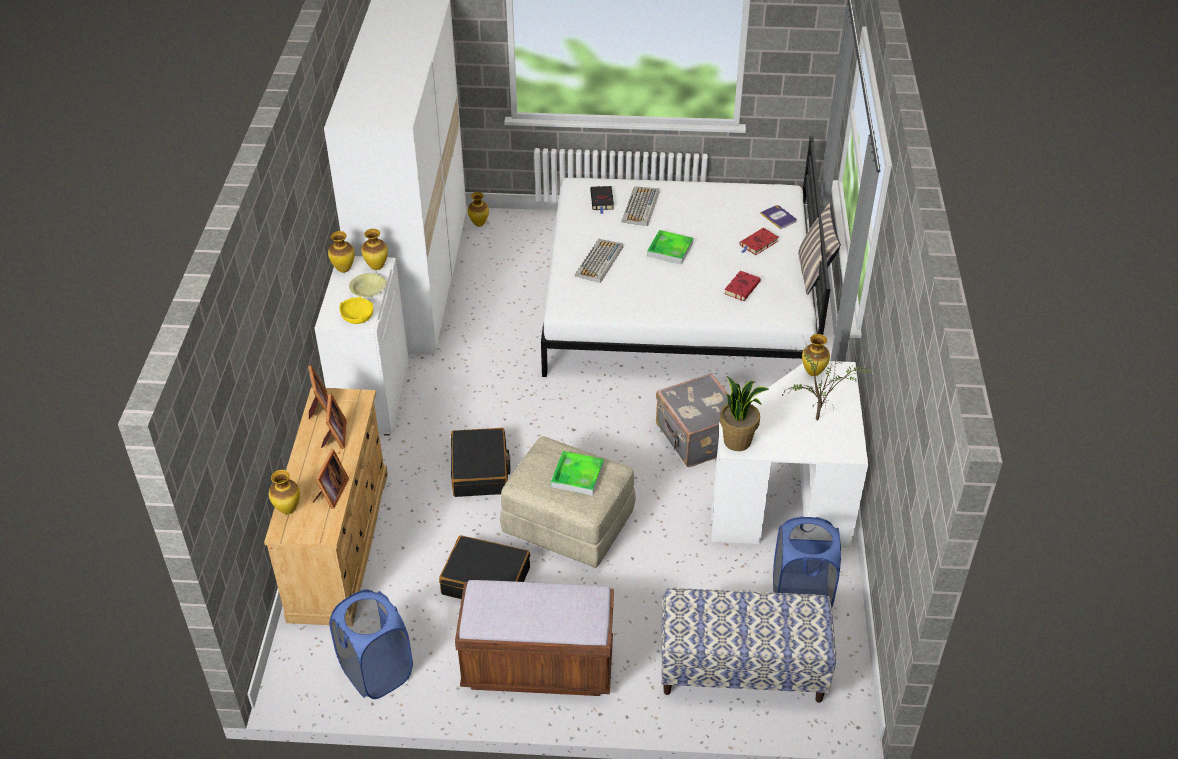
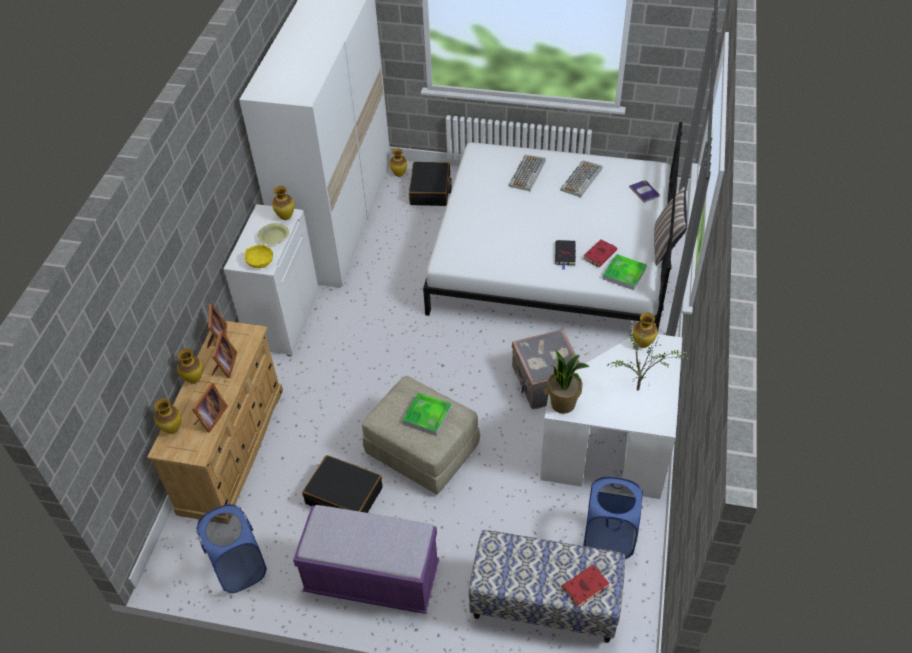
camera: 10 degrees right, 5 degrees up
(343, 269) = (258, 217): vase -> vase (194, 379)
(480, 470) = (358, 395): black suitcase -> black suitcase (430, 190)
(538, 666) = (372, 579): brown bench -> purple bench
(599, 262) = (482, 221): keyboard -> keyboard (581, 179)
(602, 201) = (496, 165): black book -> black book (565, 255)
(670, 249) = (544, 214): tray -> tray (624, 274)
(758, 244) = (622, 215): red book -> red book (584, 588)

